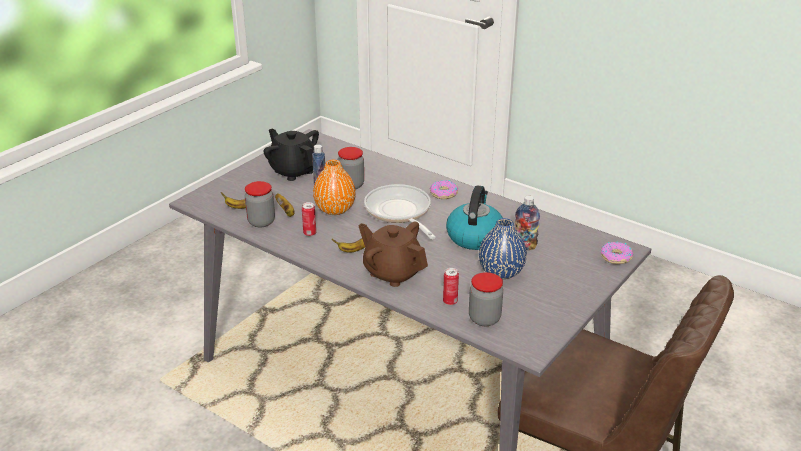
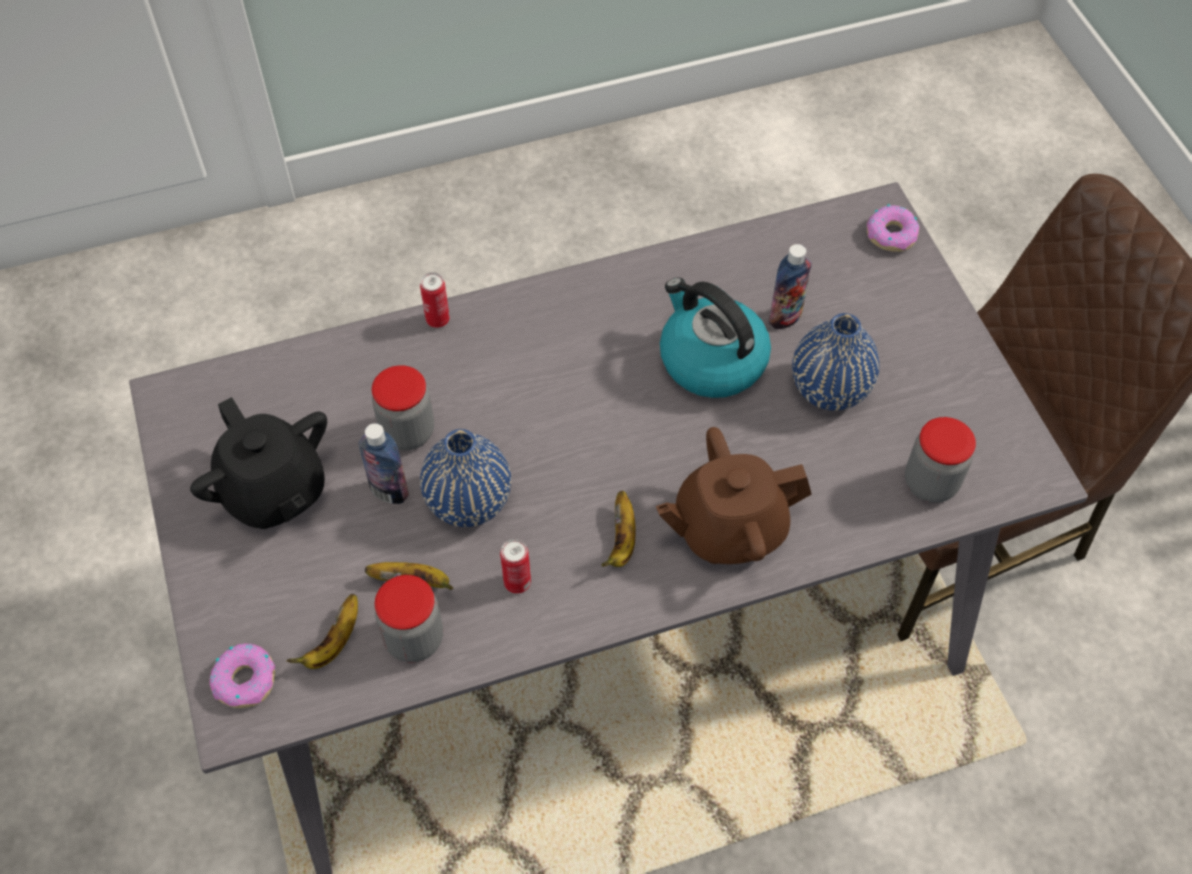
camera: 55 degrees left, 25 degrees up
(293, 171) = (274, 492): black teapot -> black teapot turned 120 degrees counterclockwise
(335, 209) = (468, 501): orange vase -> blue vase
(399, 213) = (560, 415): frying pan -> none
(444, 194) = (552, 321): donut -> donut (245, 680)
(450, 302) = (860, 499): can -> can (437, 320)

